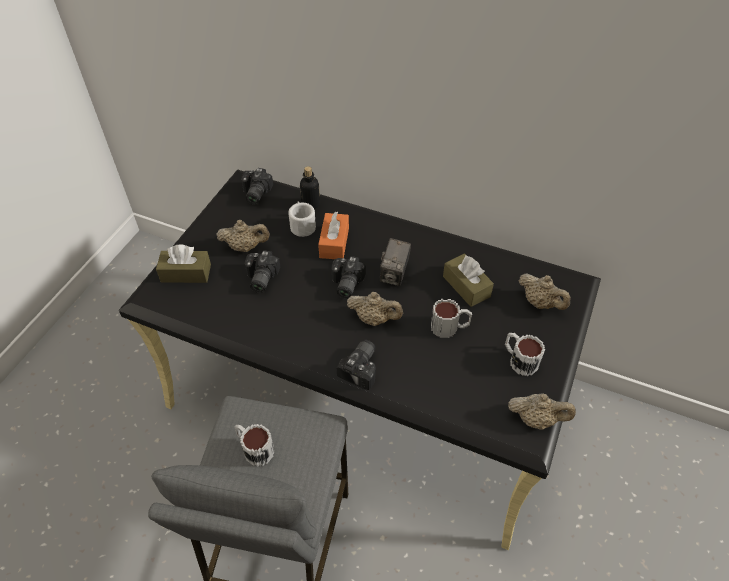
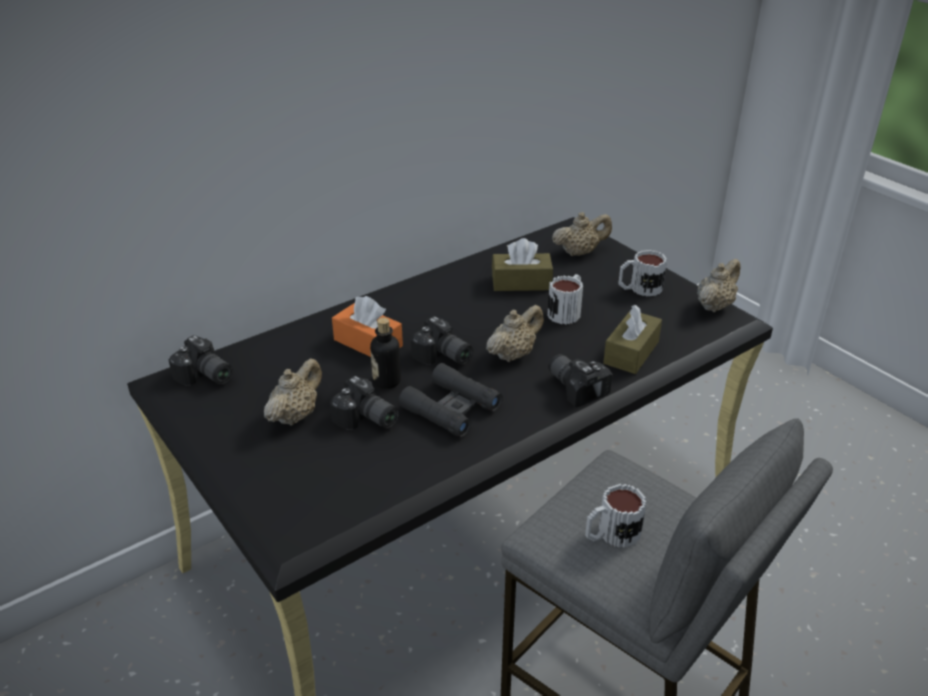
camera: 60 degrees left, 15 degrees down
(186, 273) = (284, 486): brown tissue box -> brown tissue box (631, 352)
(296, 312) = (451, 408): none -> black binoculars
(302, 225) = (311, 357): white mug -> none
(310, 204) = (282, 339): bottle -> bottle (387, 381)
(394, 274) = (461, 319): camera -> none

